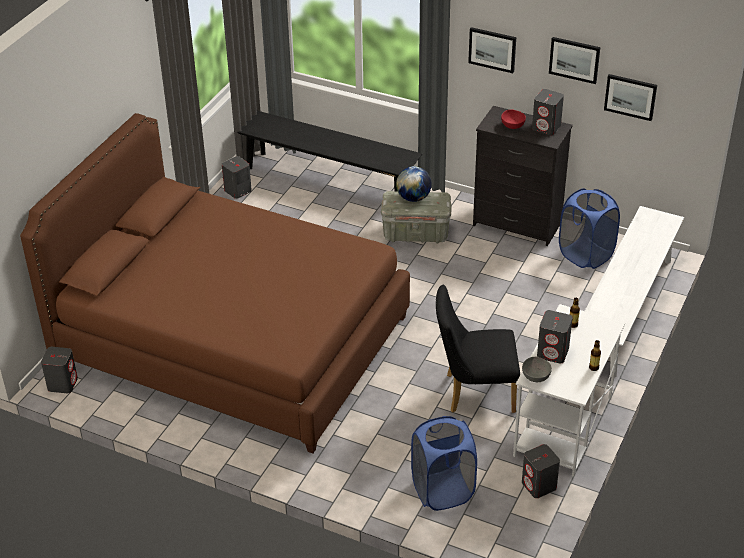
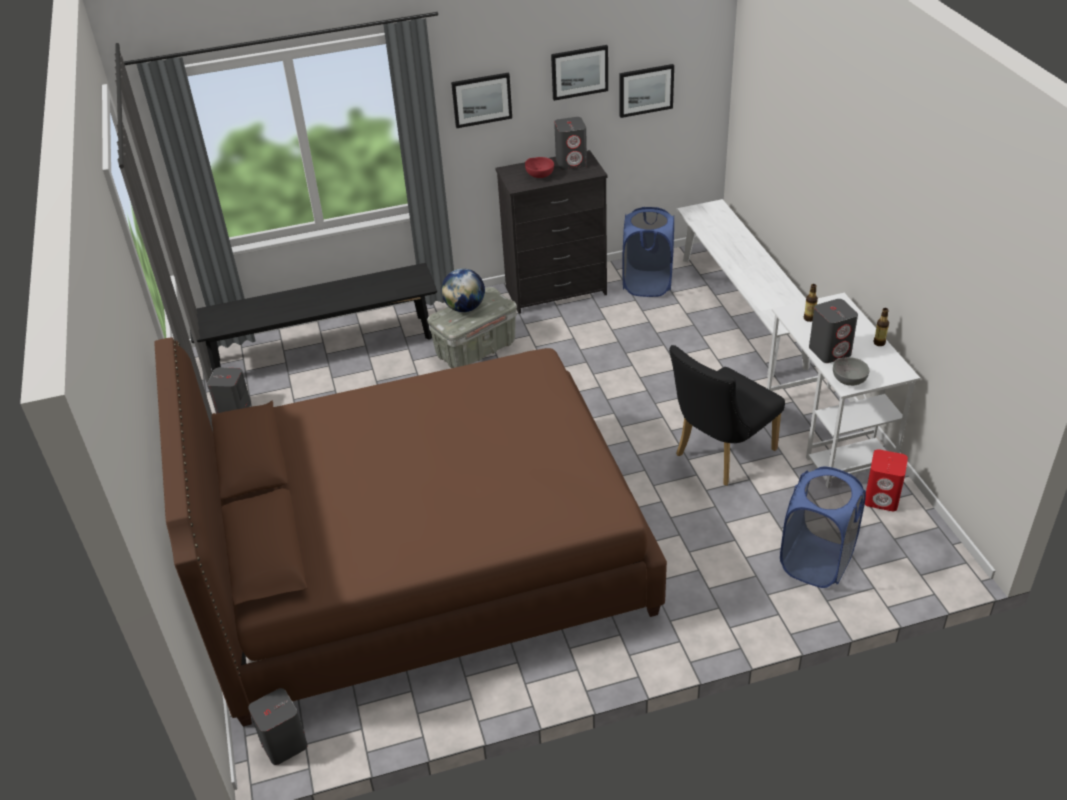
camera: 40 degrees left, 0 degrees up
(539, 486) = (882, 498): grey speaker -> red speaker

